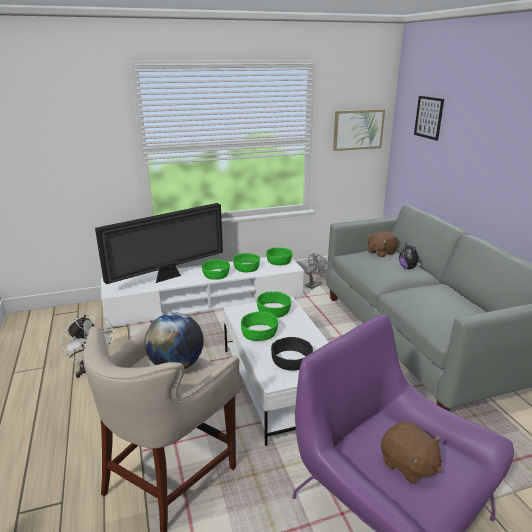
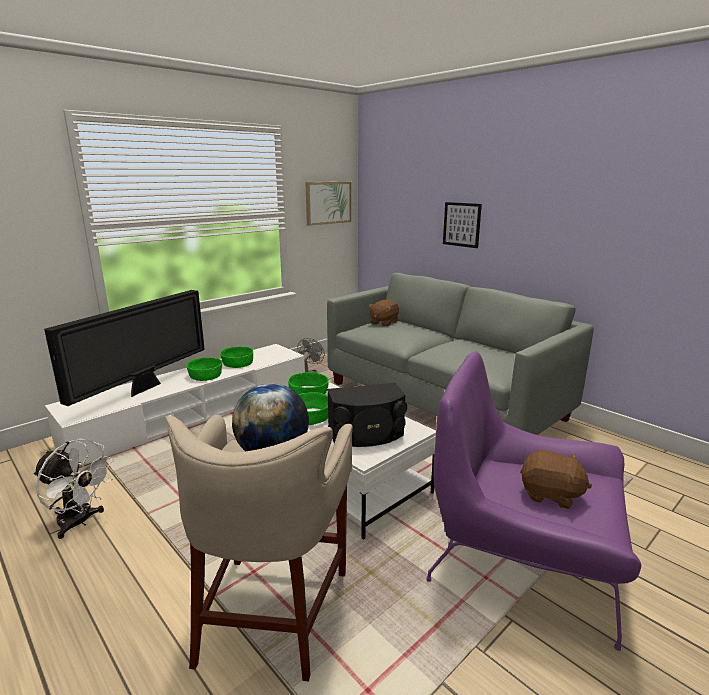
camera: 25 degrees left, 5 degrees down
(279, 261) = (271, 351): green bowl -> none
(292, 360) = (367, 434): black bowl -> black speaker
(408, 268) = (420, 330): plush toy -> none
(428, 117) = (402, 184): picture -> picture (461, 224)

